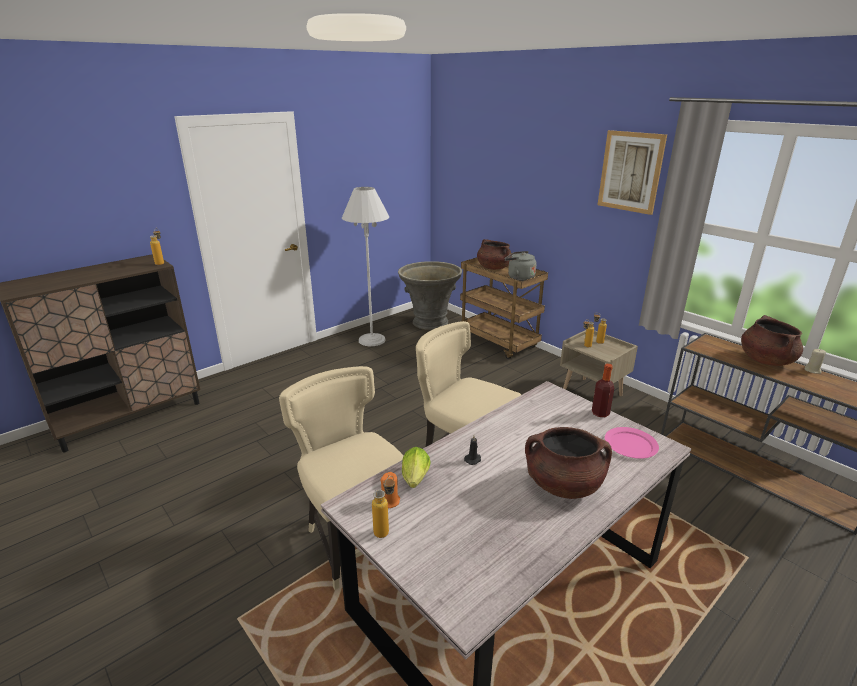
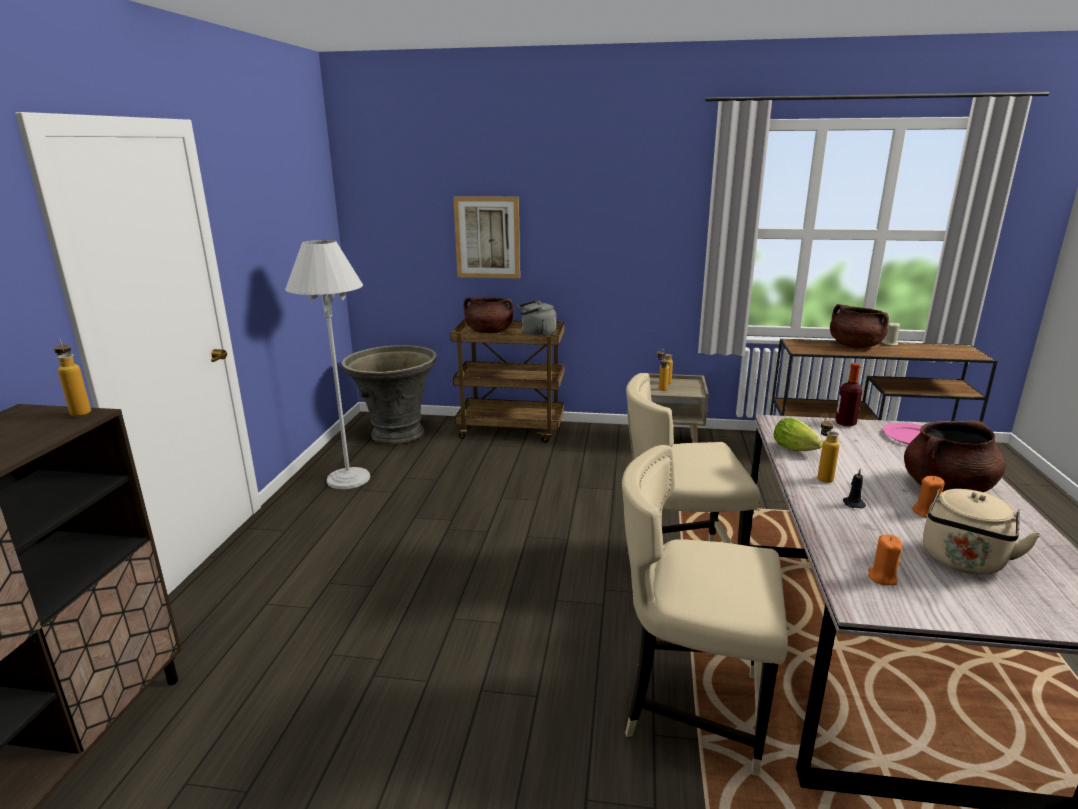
camera: 40 degrees left, 5 degrees down
(385, 529) = (934, 603): bottle -> bottle (822, 476)
(415, 480) = (856, 547): lettuce -> lettuce (797, 450)
(456, 524) = (963, 562): none -> beige kettle
(507, 489) = (926, 512): none -> orange candle
(630, 172) = (658, 184): picture -> picture (487, 237)

